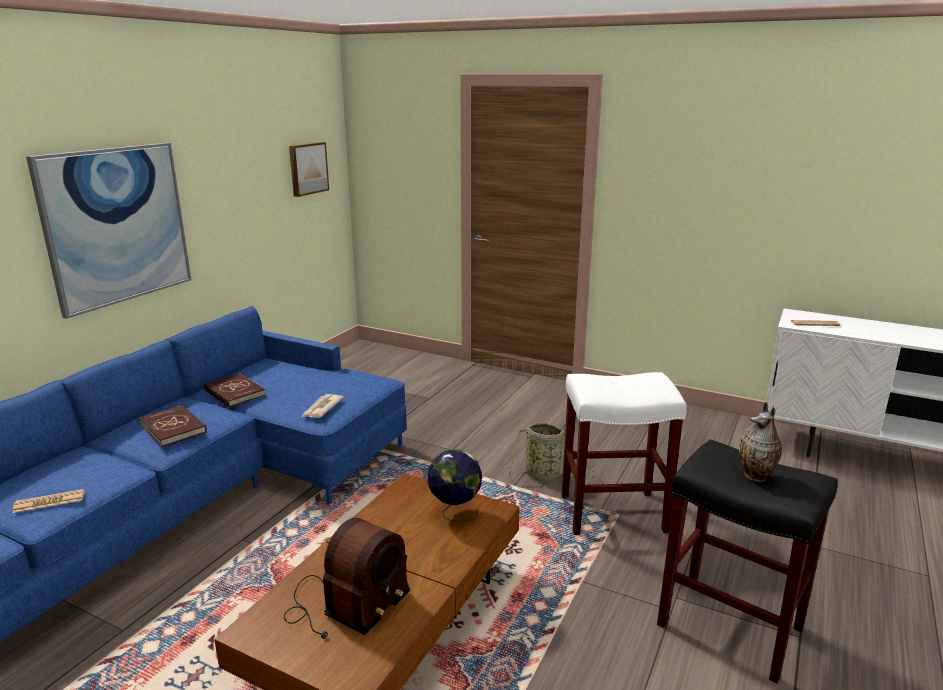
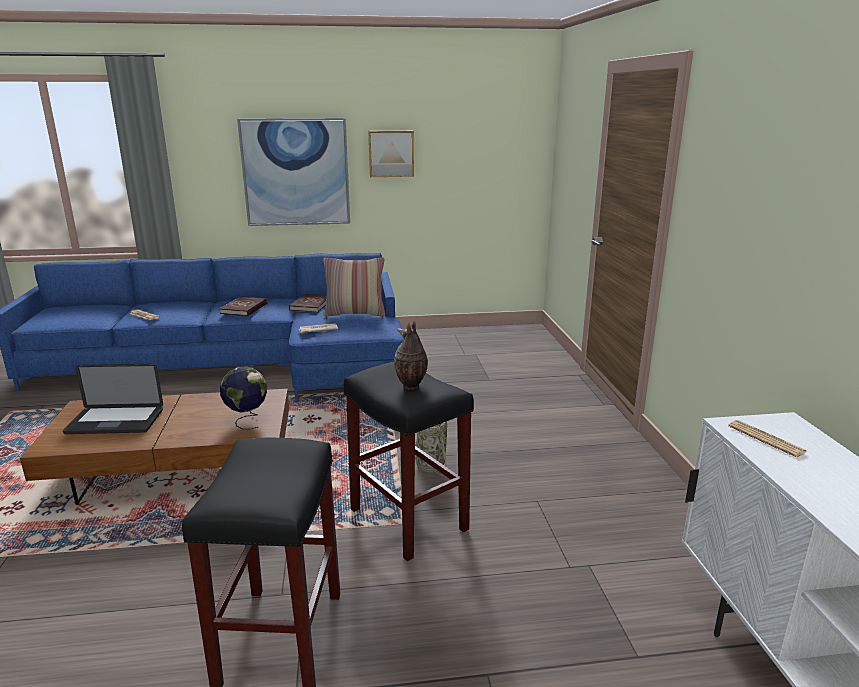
camera: 55 degrees right, 0 degrees up
(307, 168) = (495, 153): picture -> picture (391, 153)
(307, 380) = (355, 313): none -> pillow
(345, 605) = (115, 422): radio -> laptop
(614, 512) = (410, 520): white stool -> black stool
(756, 477) = (254, 474): vase -> vase (410, 386)

